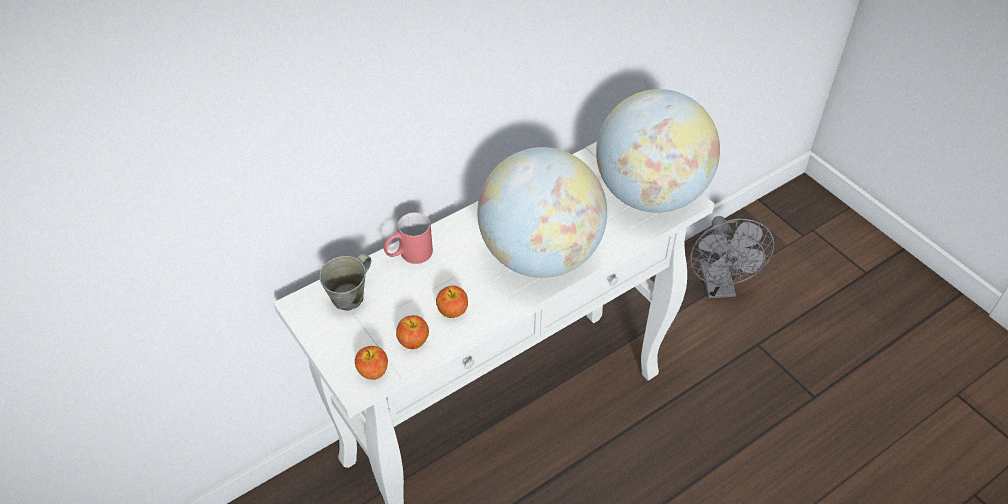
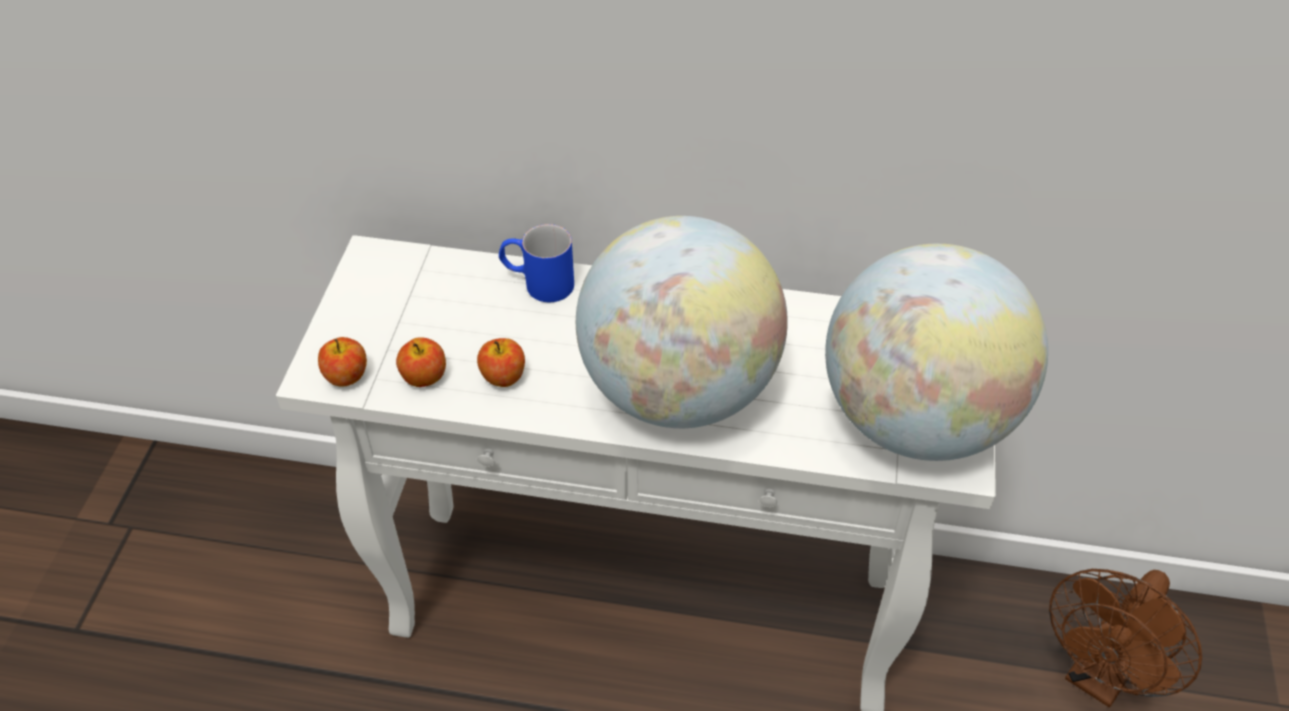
camera: 45 degrees right, 0 degrees up
(350, 297) = (425, 283): grey mug -> none
(409, 255) = (537, 283): red mug -> blue mug
(719, 287) = (1099, 677): grey fan -> brown fan

